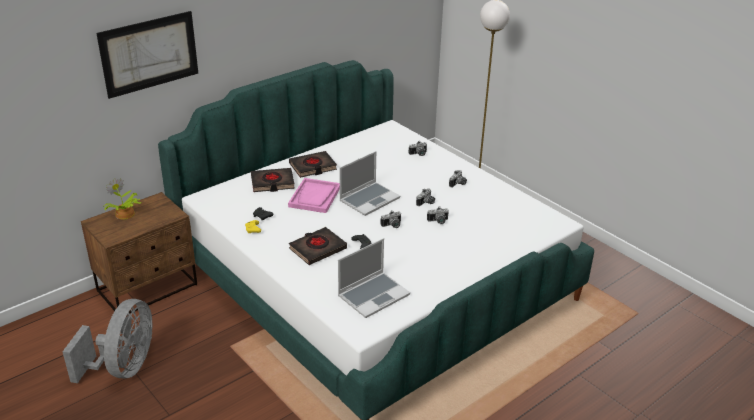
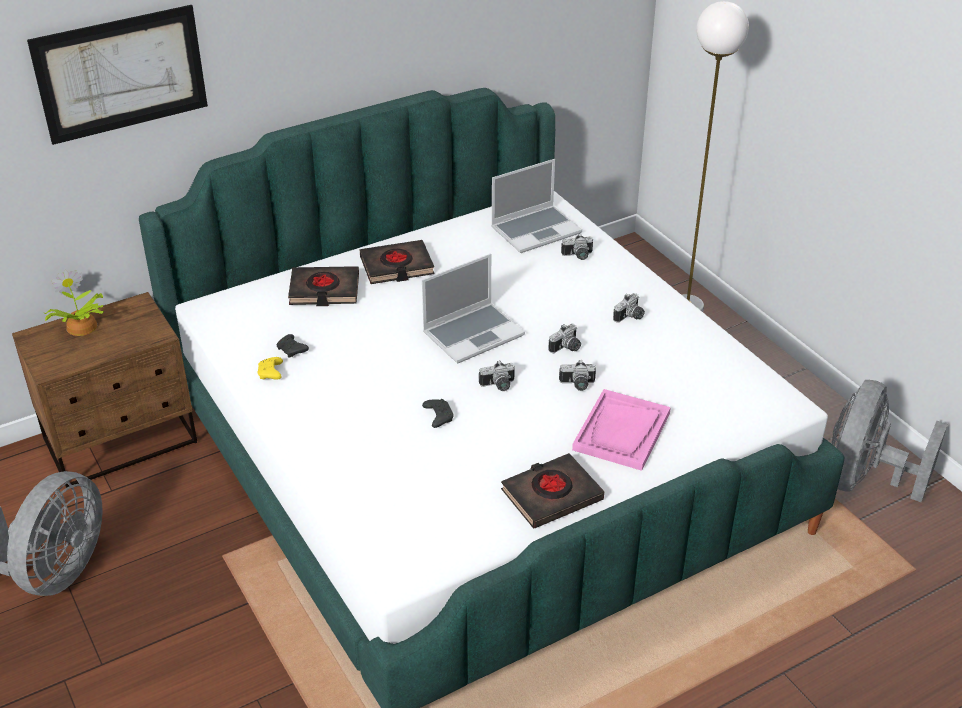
camera: 10 degrees right, 5 degrees up
(315, 197) = (385, 322): pink tray -> pink tray (622, 432)
(317, 249) = (364, 418): black book -> black book (551, 495)
(373, 295) = (433, 512): laptop -> laptop (536, 230)
(598, 269) = (864, 479): none -> grey fan

